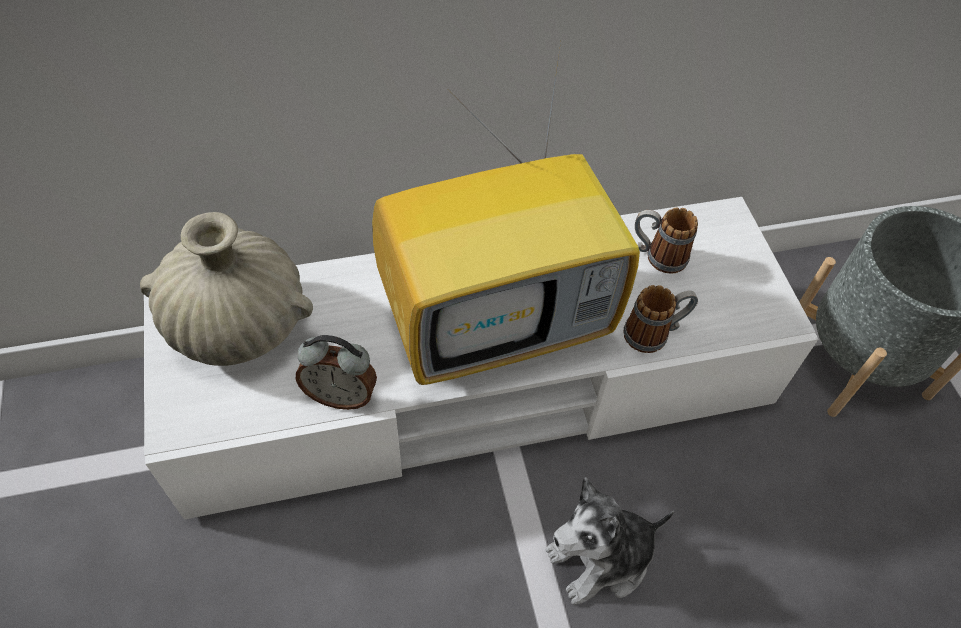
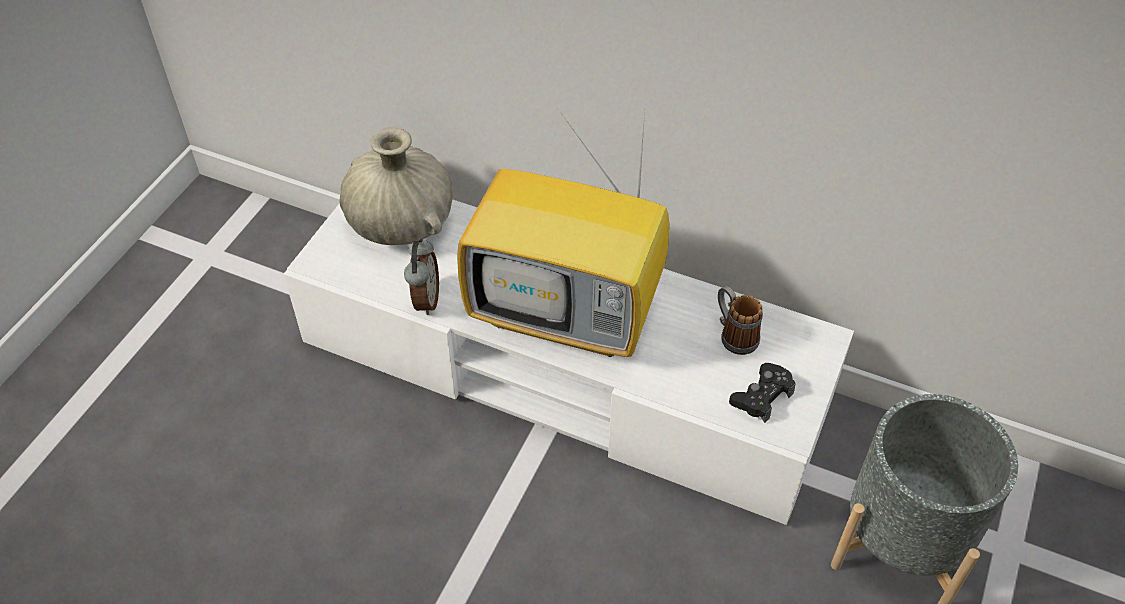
camera: 40 degrees right, 5 degrees down
(341, 395) = (425, 300): alarm clock -> alarm clock turned 135 degrees counterclockwise
(601, 558) = (546, 540): plush toy -> none
(654, 333) = (675, 384): mug -> none
(731, 299) = (762, 396): none -> black game controller

